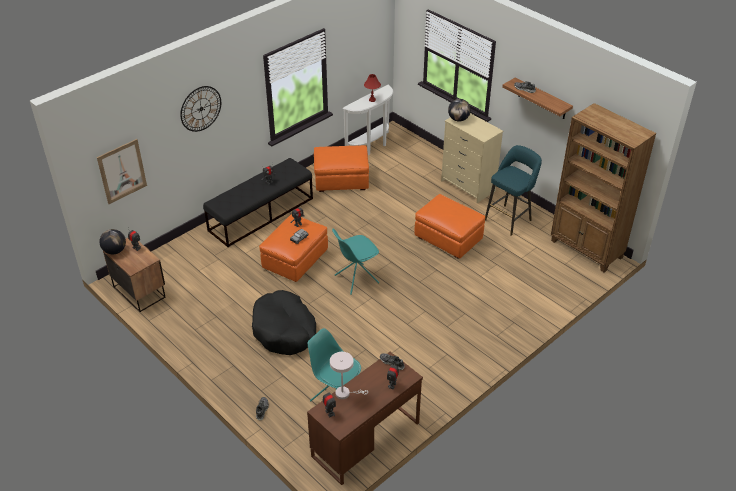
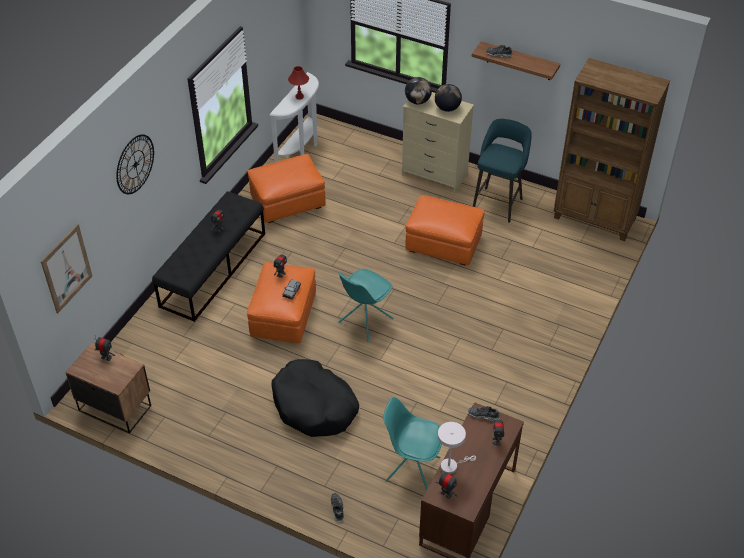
camera: 20 degrees left, 5 degrees up
(115, 251) = (81, 368): globe -> globe (447, 108)

